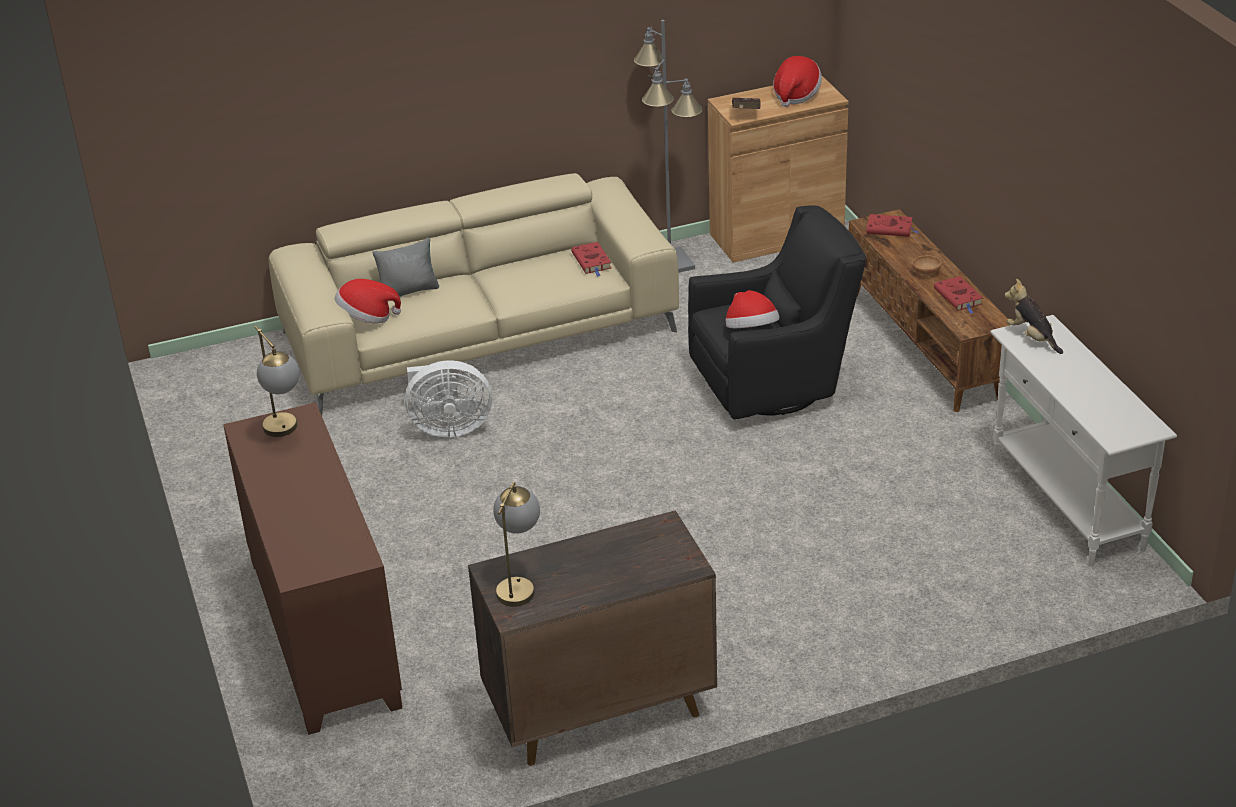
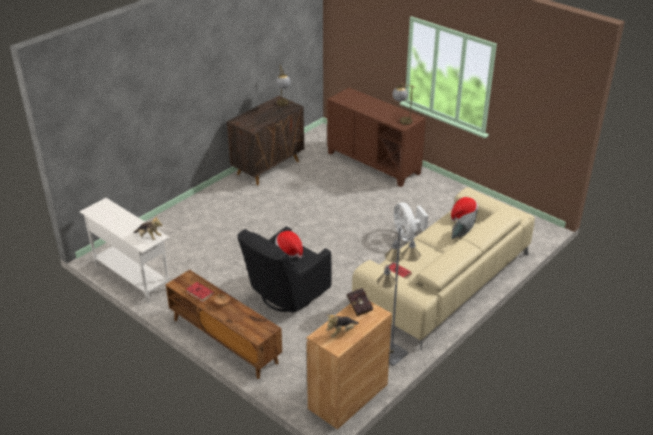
camera: 150 degrees right, 0 degrees up
(448, 428) = (407, 235): white fan -> white fan turned 75 degrees counterclockwise
(796, 95) = (341, 332): hat -> plush toy
(891, 229) = (254, 328): red book -> none

